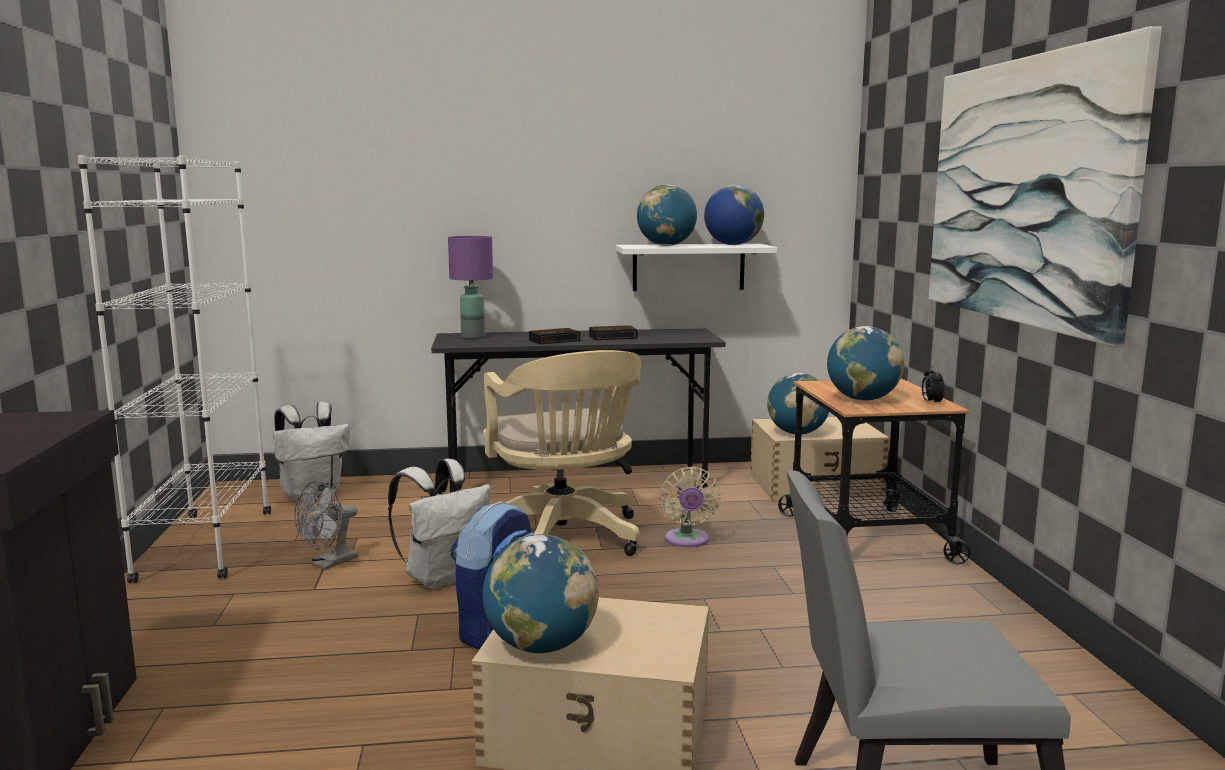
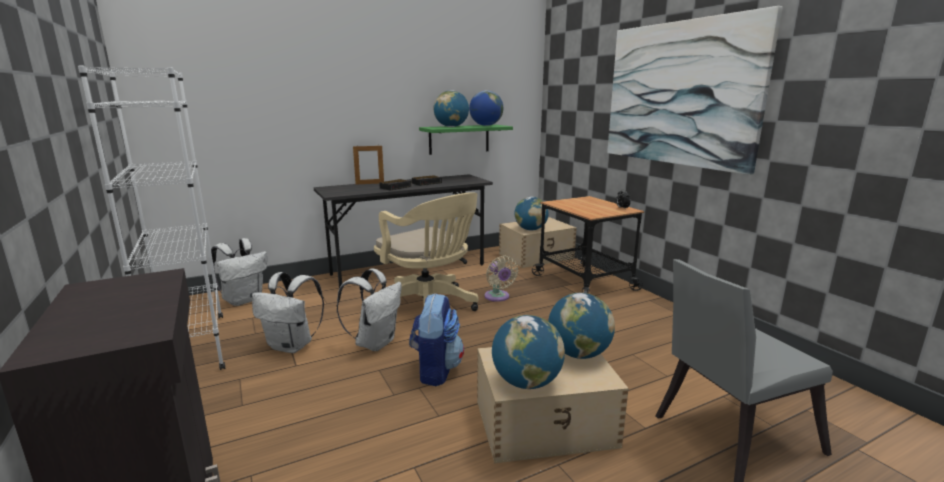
camera: 20 degrees left, 5 degrees up
(329, 563) = (292, 346): grey fan -> white backpack
(472, 337) = (341, 188): purple table lamp -> none
(524, 333) = (369, 183): none -> picture frame
(688, 267) = (459, 139): white shelf -> green shelf
(862, 399) = (588, 209): globe -> globe (578, 354)

